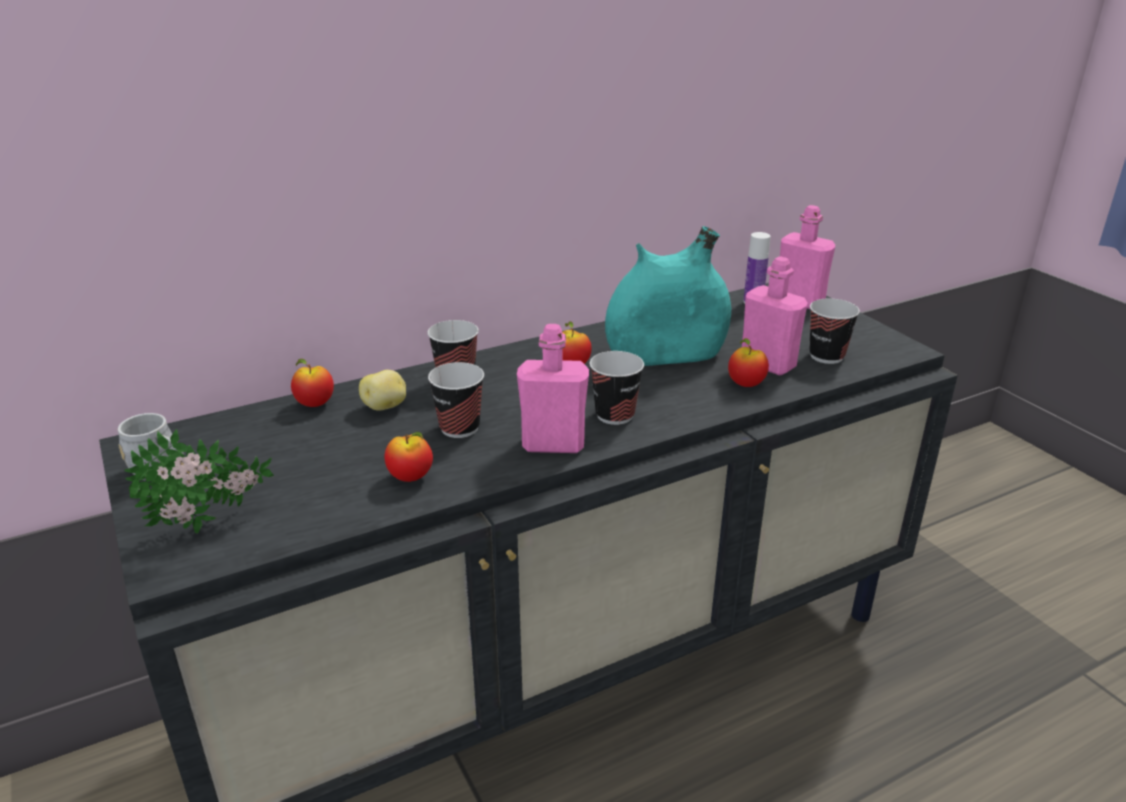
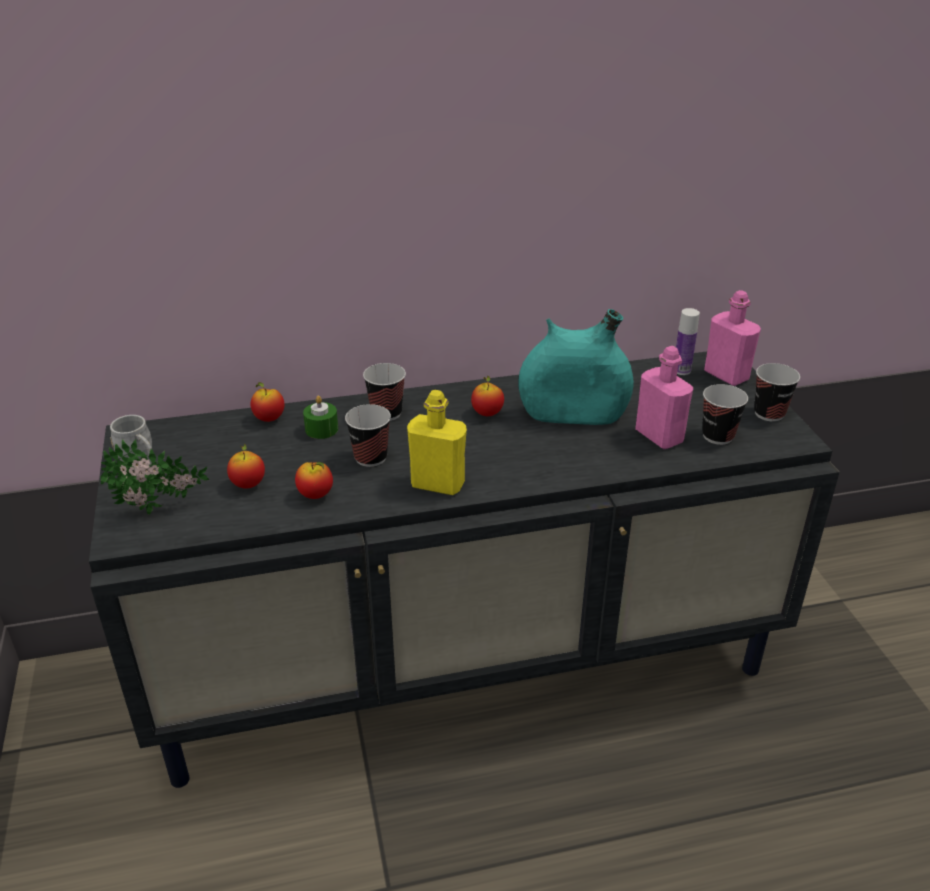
camera: 15 degrees right, 5 degrees up
(385, 406) = (321, 429): potato -> green candle
(553, 444) = (438, 484): pink bottle -> yellow bottle
(615, 415) = (500, 465): cup -> cup (769, 413)
(745, 384) = (628, 453): apple -> apple (248, 484)

